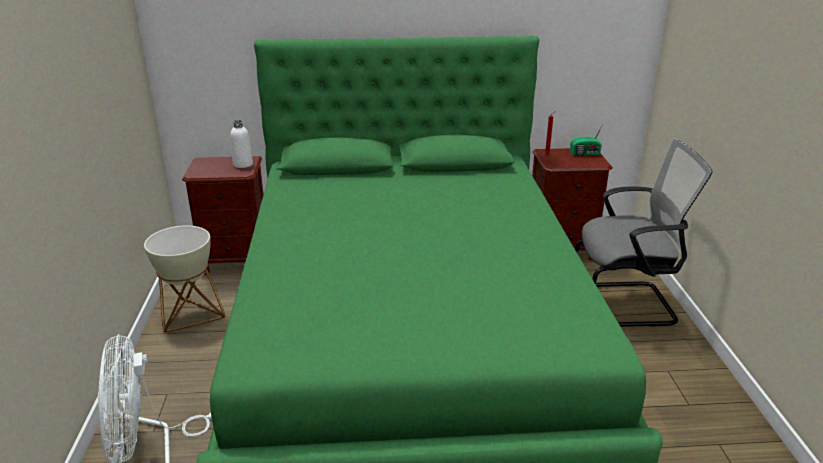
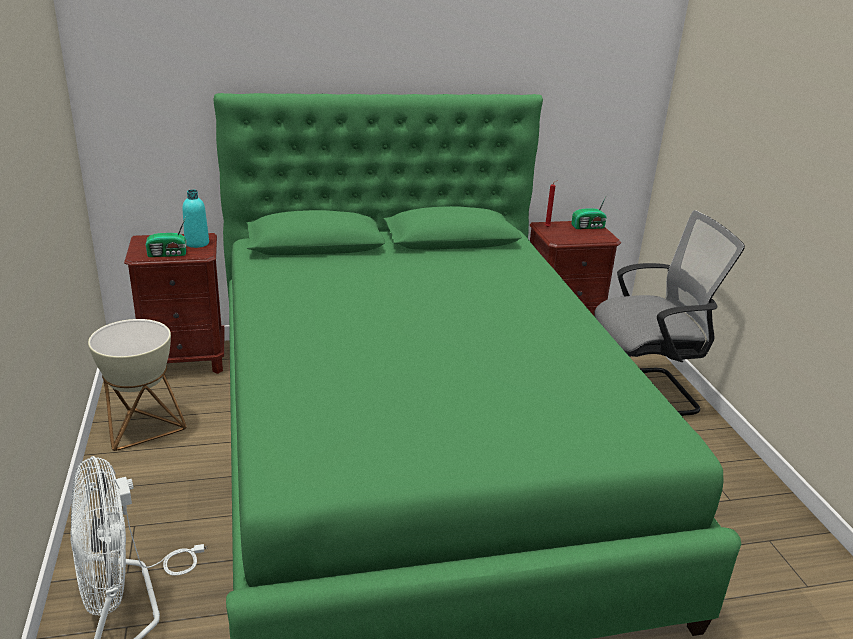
camera: 10 degrees left, 0 degrees up
(217, 173) = (168, 254): none -> radio
(243, 164) = (197, 243): white bottle -> turquoise bottle

